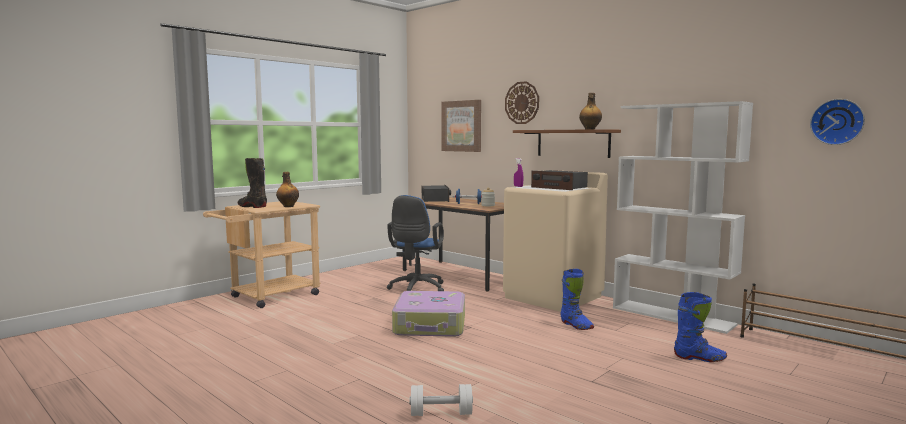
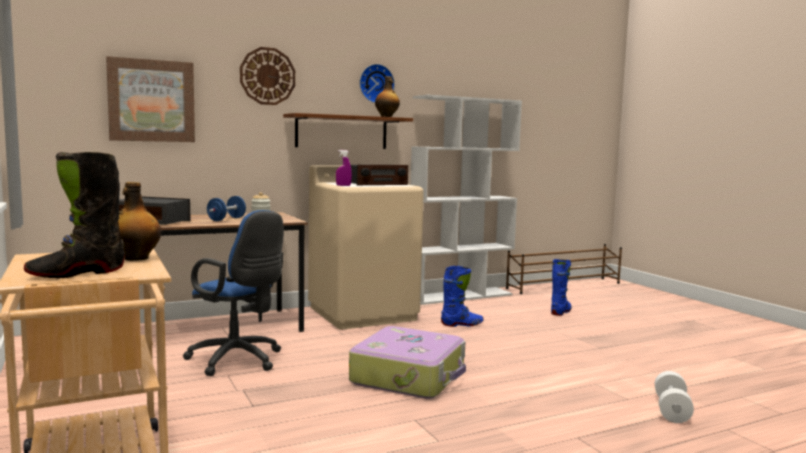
camera: 70 degrees left, 0 degrees up
(837, 122) = (547, 120): wall clock -> wall clock (376, 83)

